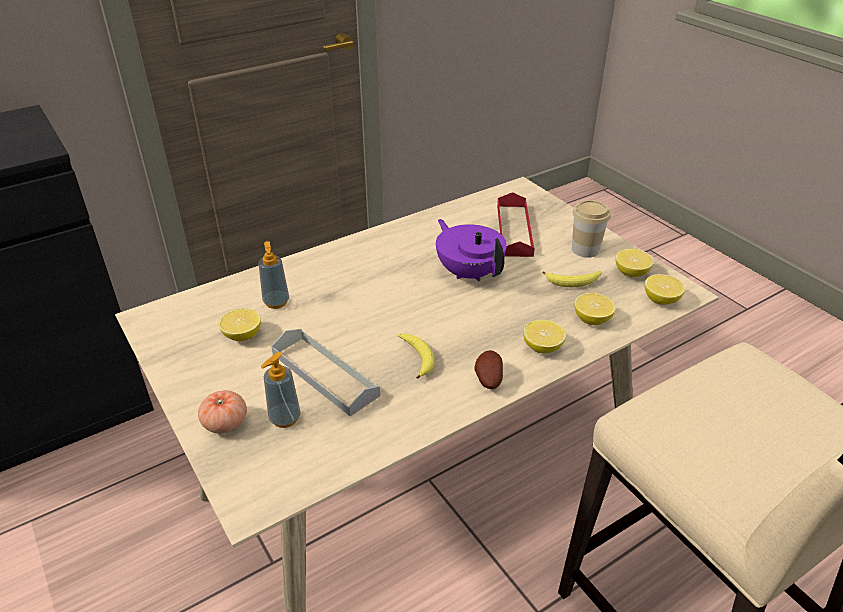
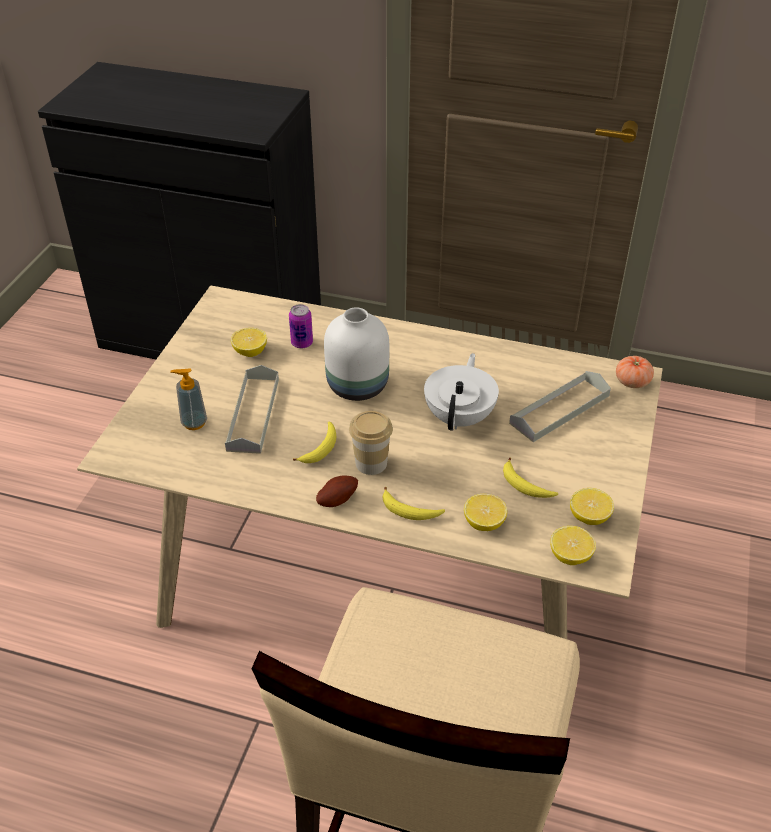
camera: 50 degrees right, 5 degrees up
(225, 423) = (164, 400): tomato -> tomato (632, 382)
(276, 302) = (302, 343): soap dispenser -> can
(368, 300) = (357, 385): none -> white vase
(469, 272) = (460, 417): purple teapot -> white teapot
(514, 230) = (559, 409): red tray -> grey tray
(542, 347) = (410, 511): lemon -> banana
(585, 249) = (588, 469): cup -> cup (371, 463)

